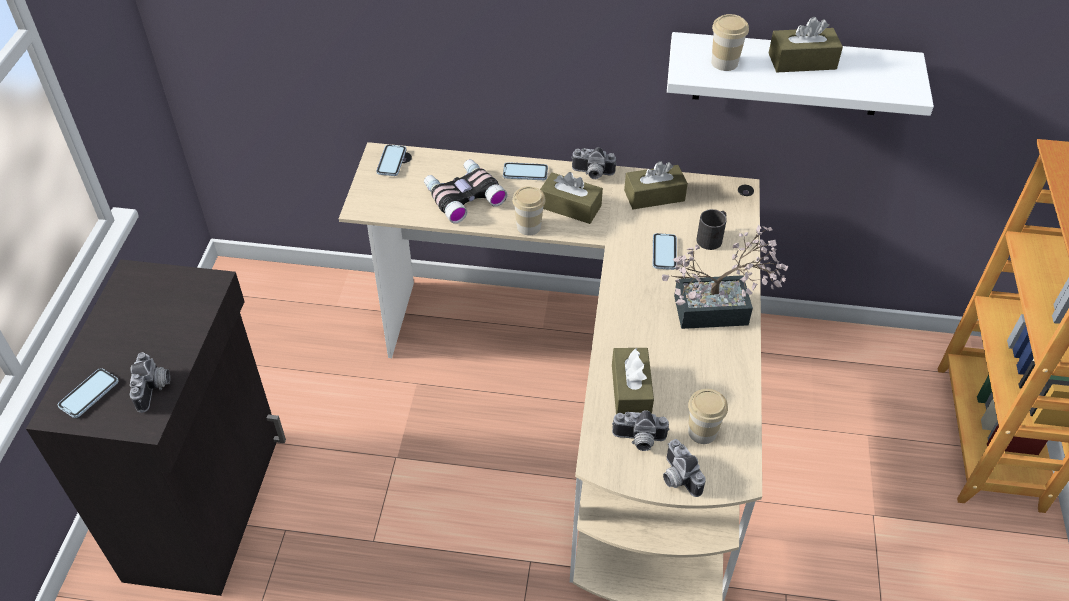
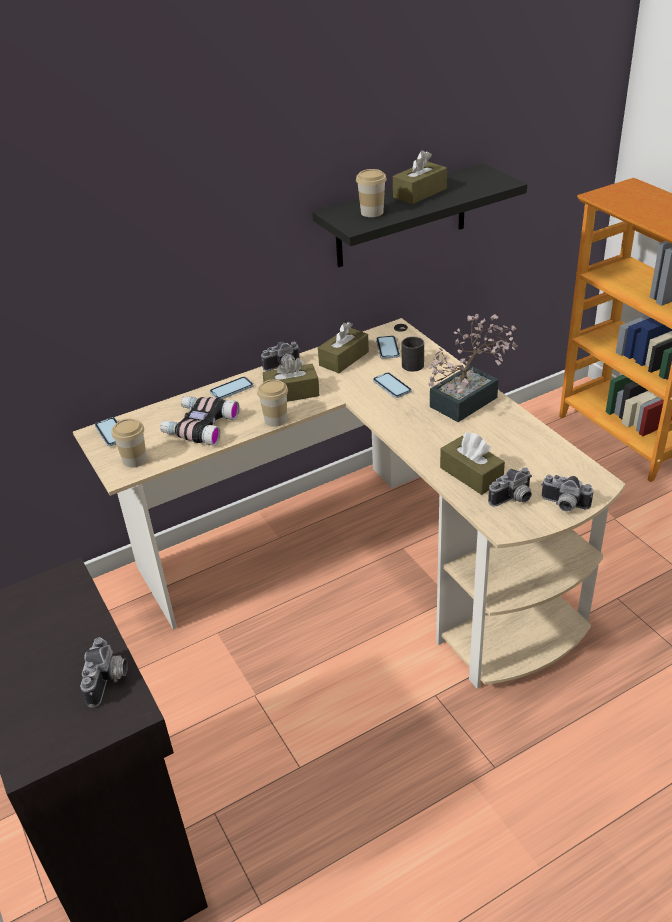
camera: 35 degrees left, 10 degrees down
(89, 394) = (44, 725): phone -> phone (387, 348)
(155, 389) = (109, 681): camera -> camera turned 45 degrees clockwise
(702, 432) = (545, 471): cup -> cup (134, 460)
(789, 74) = (401, 217): white shelf -> black shelf

